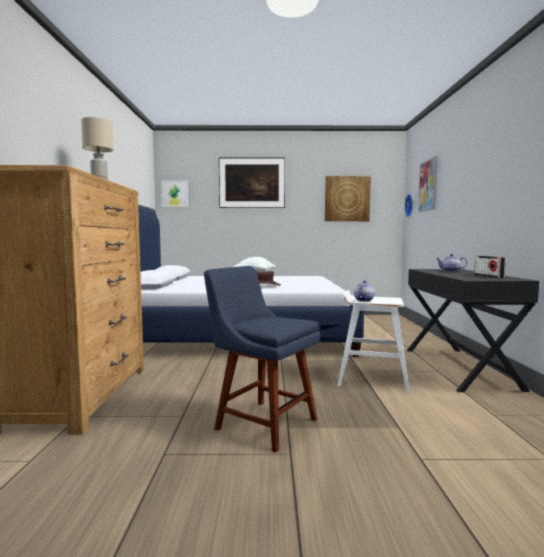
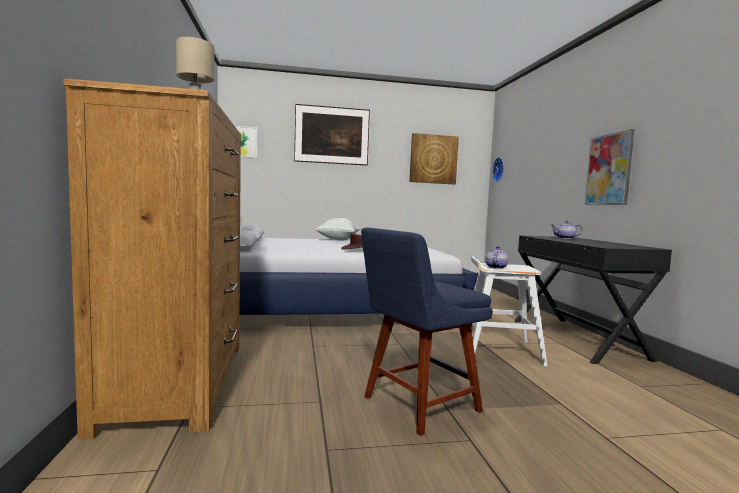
camera: 10 degrees left, 0 degrees up
(262, 422) = (417, 405): blue chair -> blue chair turned 60 degrees counterclockwise
(428, 185) = (524, 149): picture -> picture (609, 169)
(488, 276) = (615, 244): radio -> none

